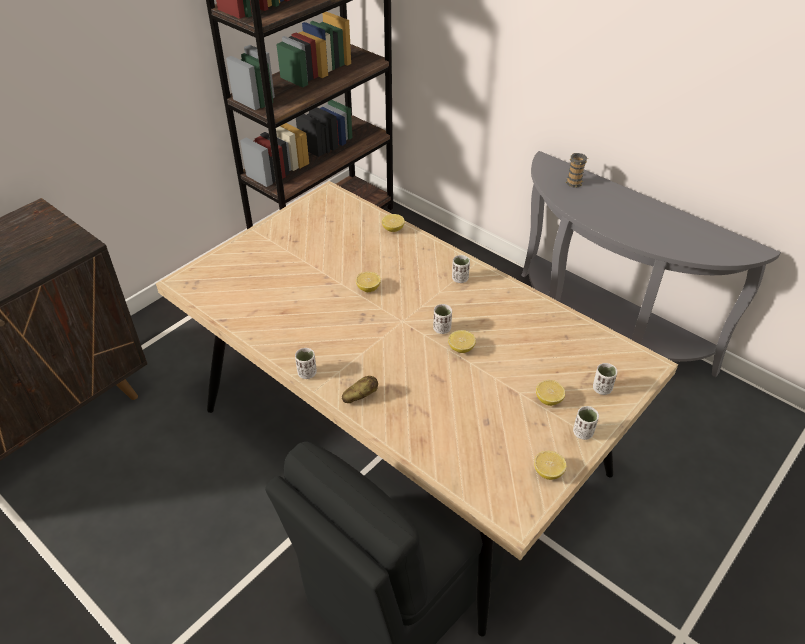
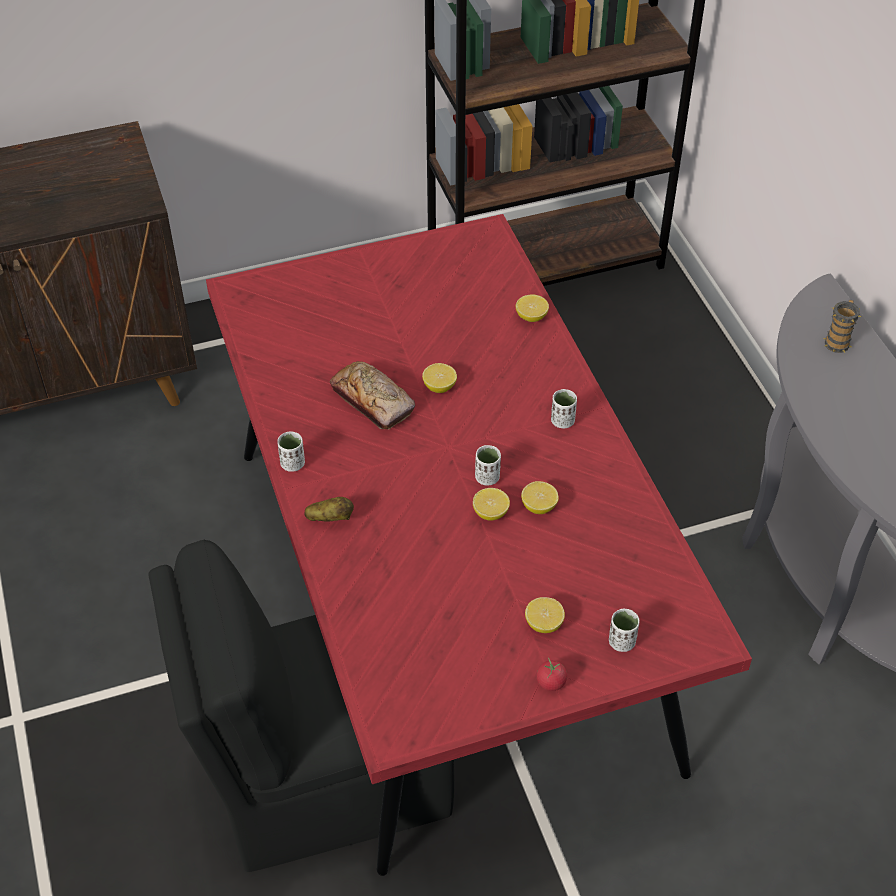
camera: 30 degrees right, 5 degrees up
(331, 313) = (372, 401): none -> bread
(400, 441) = (445, 600): beige dining table -> red dining table
(548, 472) = (471, 705): lemon -> lemon (539, 506)
(583, 433) = (551, 682): white cup -> tomato

